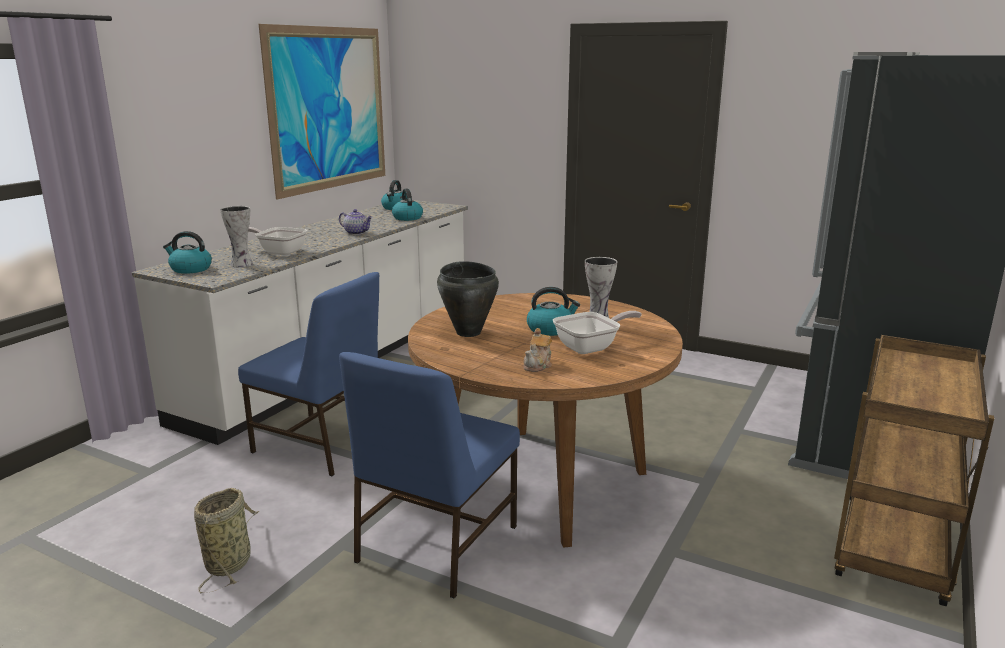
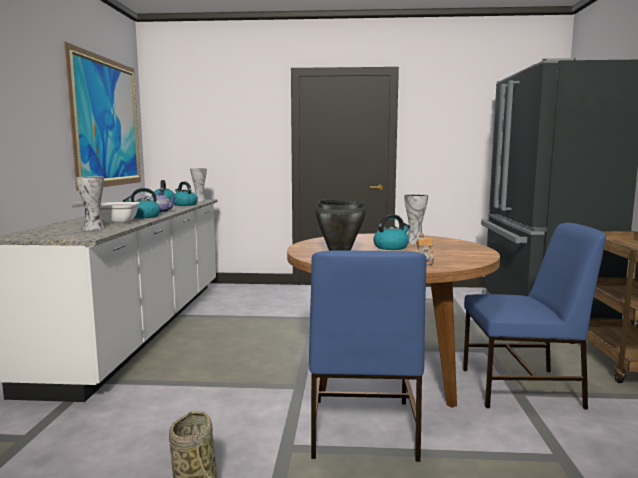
camera: 25 degrees left, 10 degrees down
(190, 269) = (47, 234): kettle -> kettle (144, 217)
(322, 445) = (188, 382): blue chair -> blue chair (523, 388)
(438, 209) = (199, 201): none -> vase
(591, 347) = (437, 251): frying pan -> none

